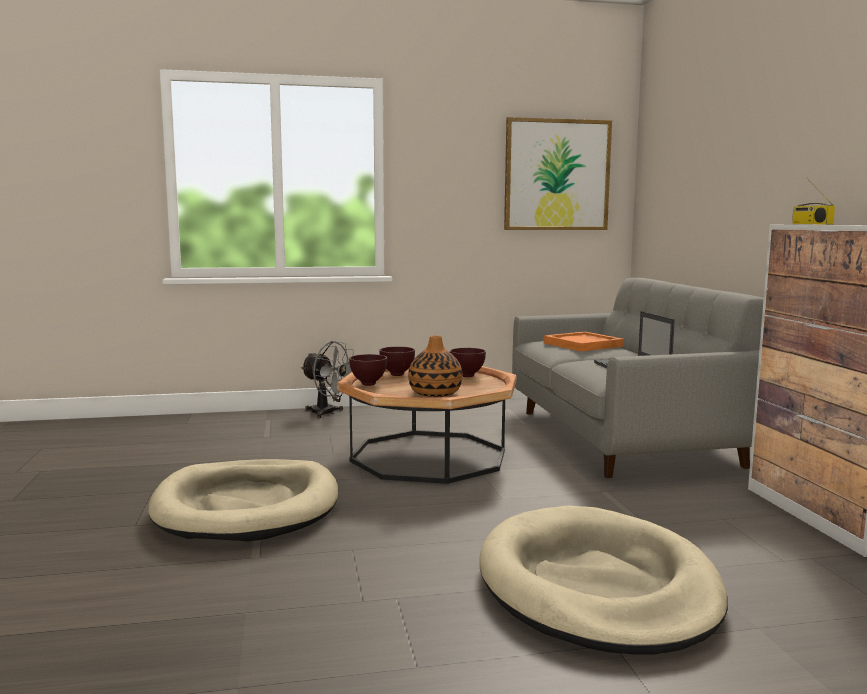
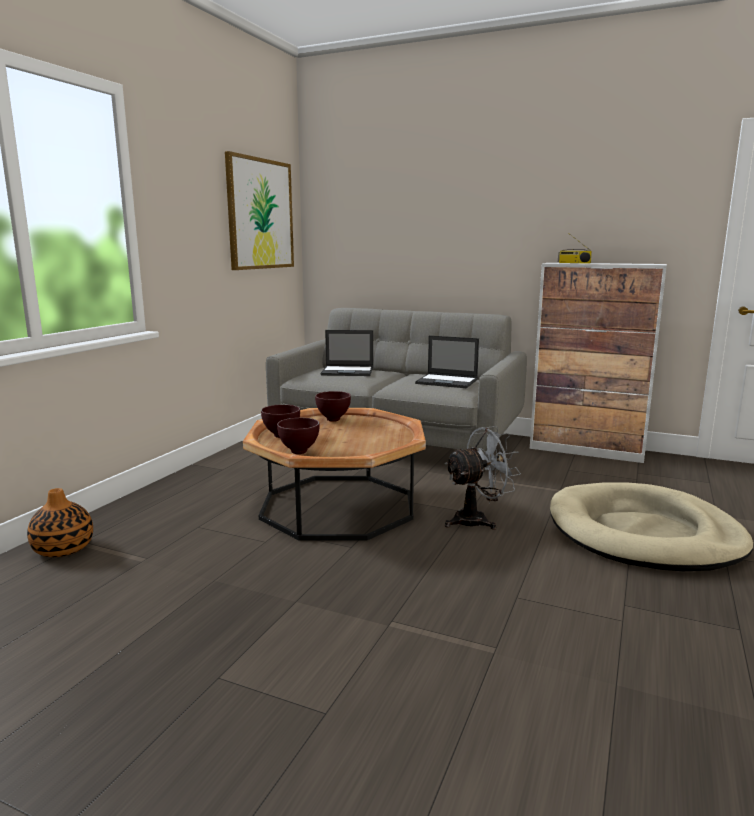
camera: 55 degrees left, 5 degrees up
(247, 506) = (355, 623): beige dog bed -> none
(328, 413) = (129, 509): grey fan -> grey fan (477, 520)
(435, 393) = (375, 441): vase -> vase (63, 549)
(583, 344) = (348, 371): orange tray -> laptop

